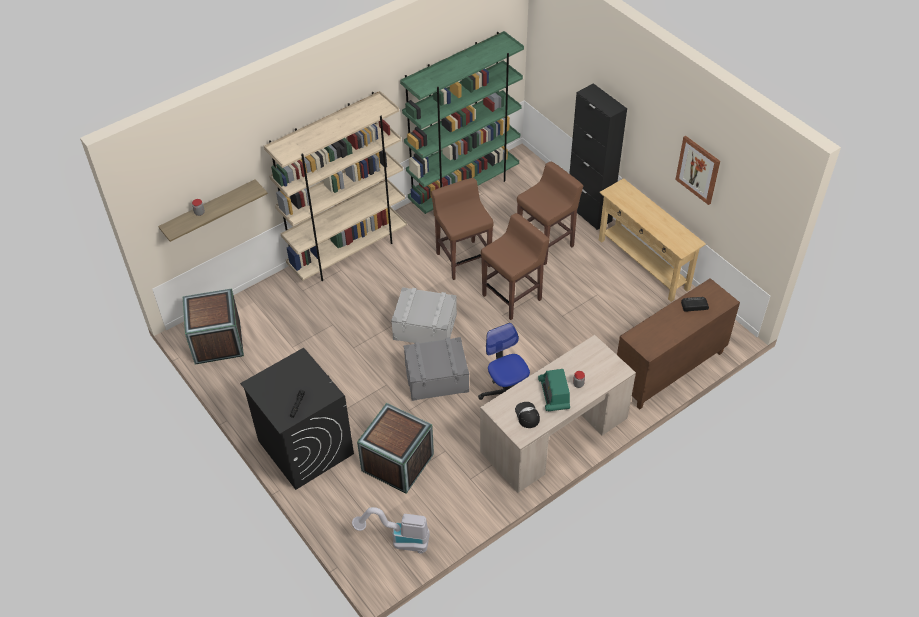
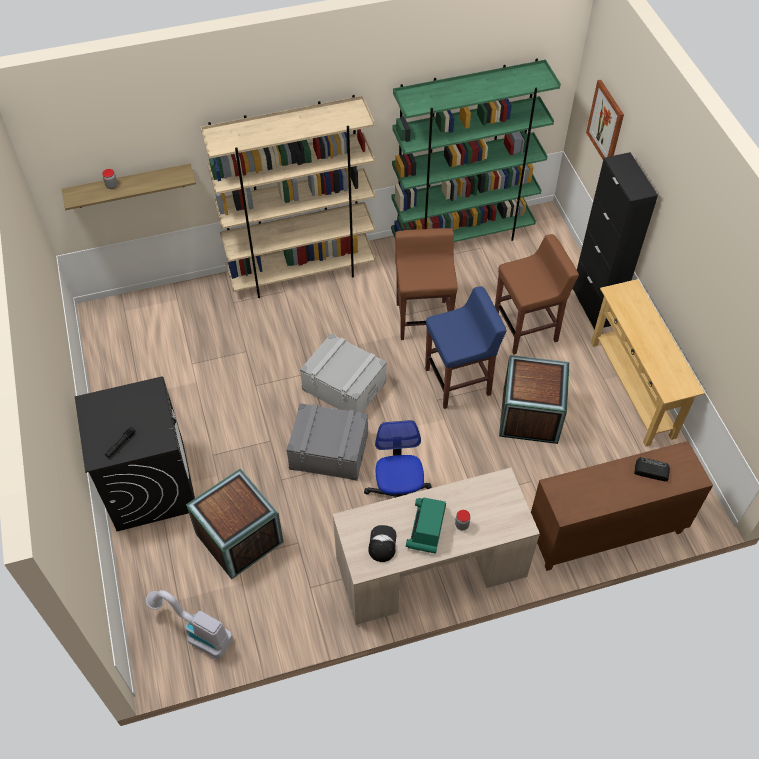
camera: 20 degrees right, 5 degrees up
(217, 341) = (119, 332): crate -> crate (530, 415)
(513, 297) = (459, 381): brown stool -> blue stool
(698, 169) = (717, 300): picture -> picture (606, 123)

